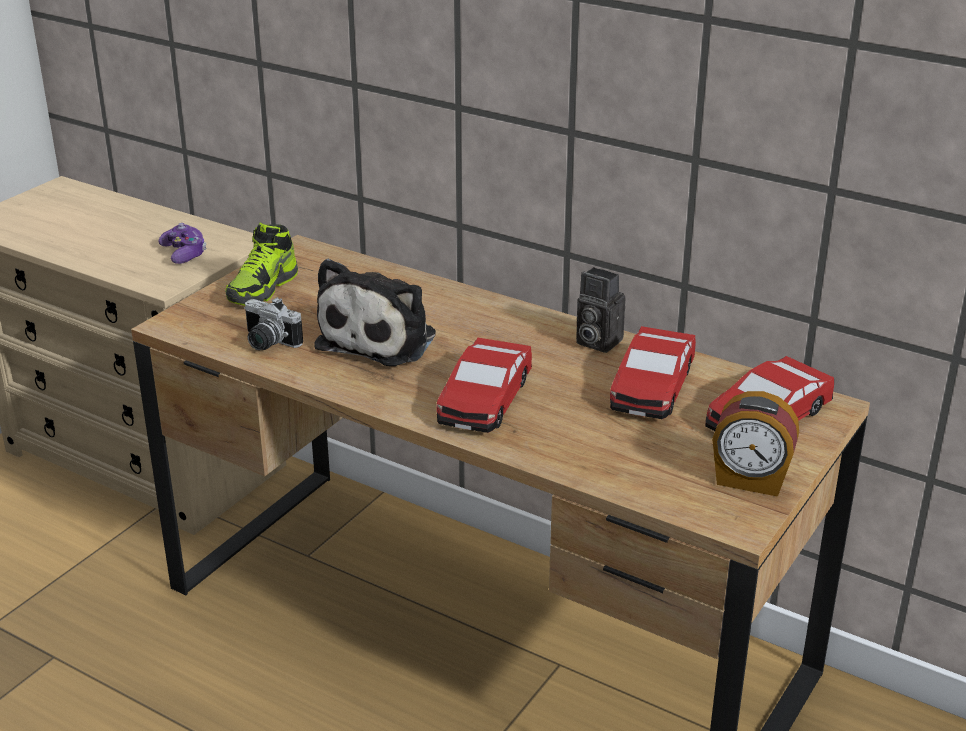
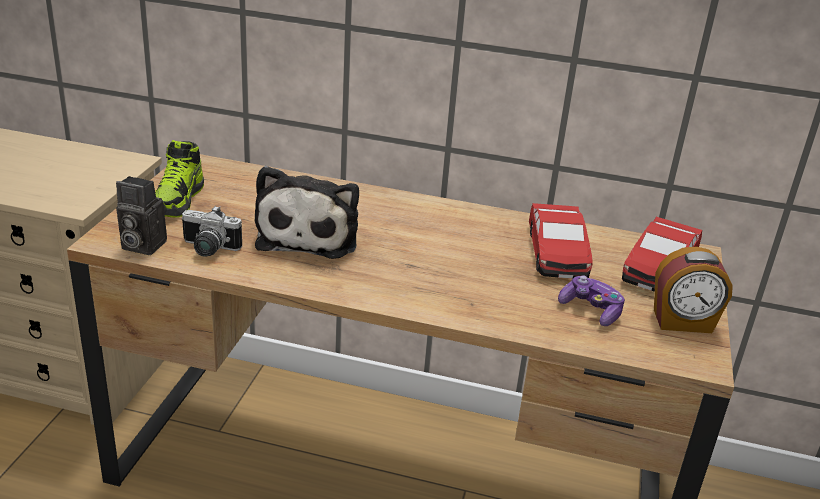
camera: 20 degrees left, 0 degrees up
(184, 253) = (82, 175): game controller -> game controller (591, 310)
(484, 399) = (430, 279): toy car -> none
(595, 341) = (489, 220): camera -> camera (140, 245)

